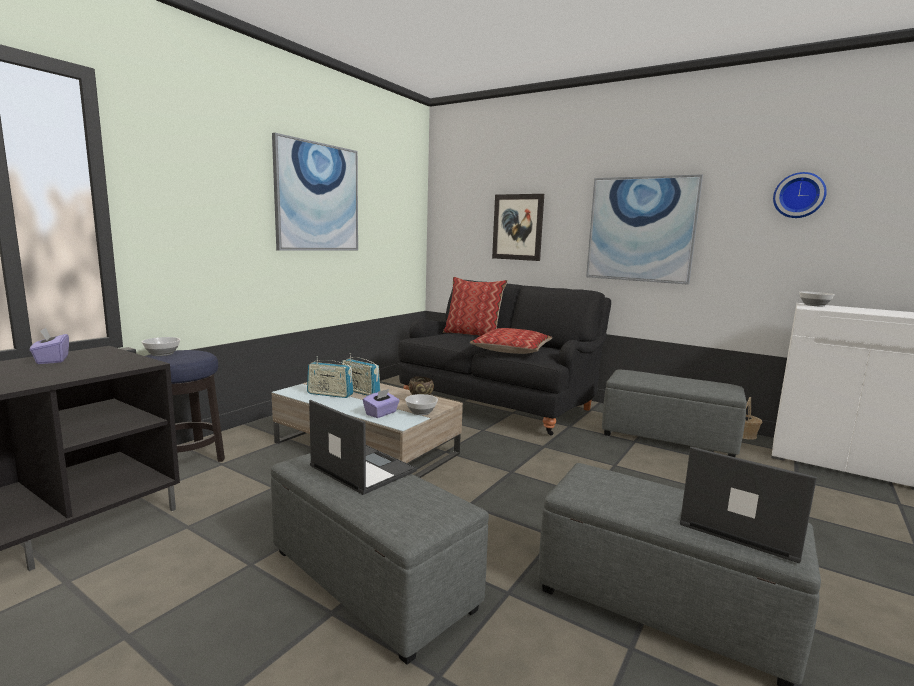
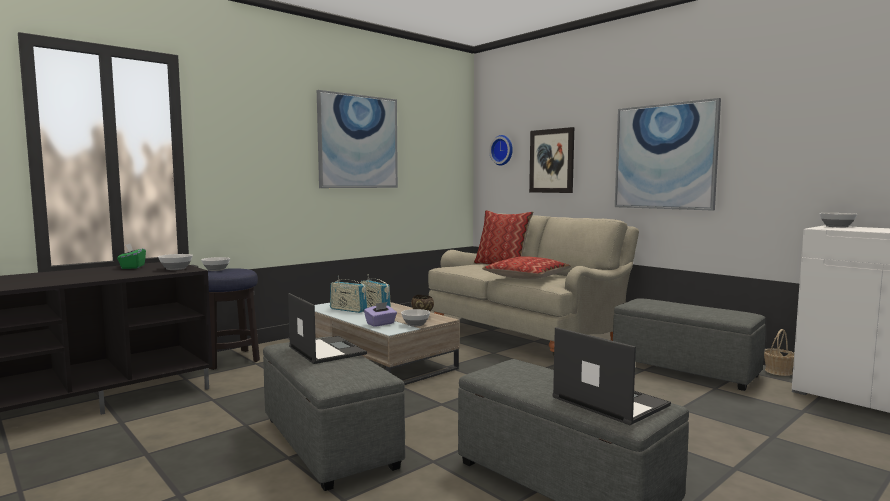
camera: 15 degrees right, 5 degrees down
(52, 360) = (132, 267): purple tissue box -> green tissue box
(122, 362) = (176, 269): none -> bowl
(501, 403) = (528, 333): black sofa -> beige sofa
(799, 195) = (818, 112): wall clock -> wall clock (502, 150)

